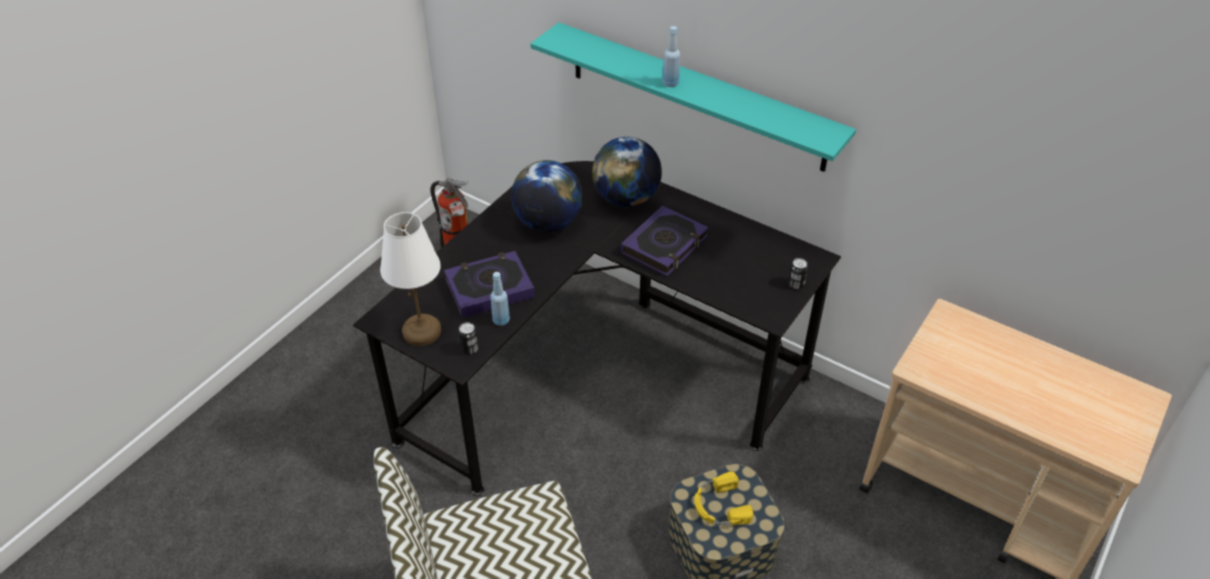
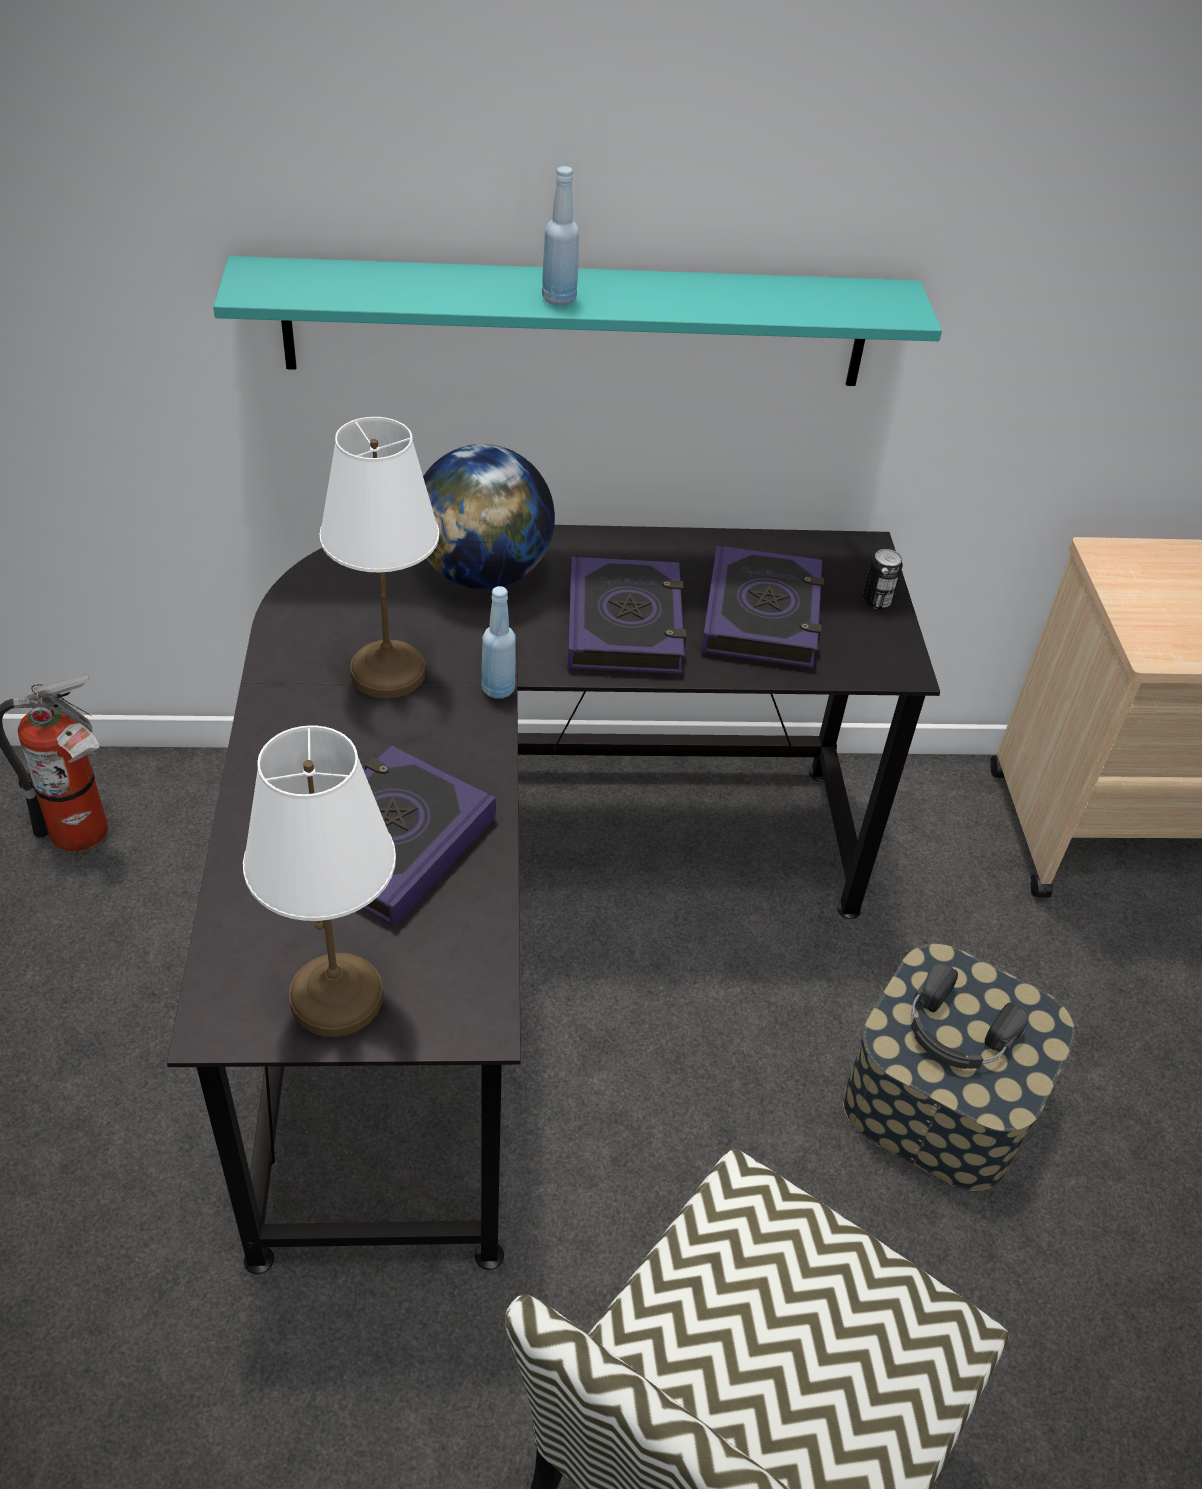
camera: 40 degrees left, 0 degrees up
(469, 349) = (468, 982): can -> none
(501, 320) = (474, 892): blue bottle -> blue bottle (498, 689)
(548, 223) = (386, 672): globe -> white table lamp
(719, 506) = (956, 1032): yellow headphones -> black headphones
(731, 268) = (762, 616): none -> book

